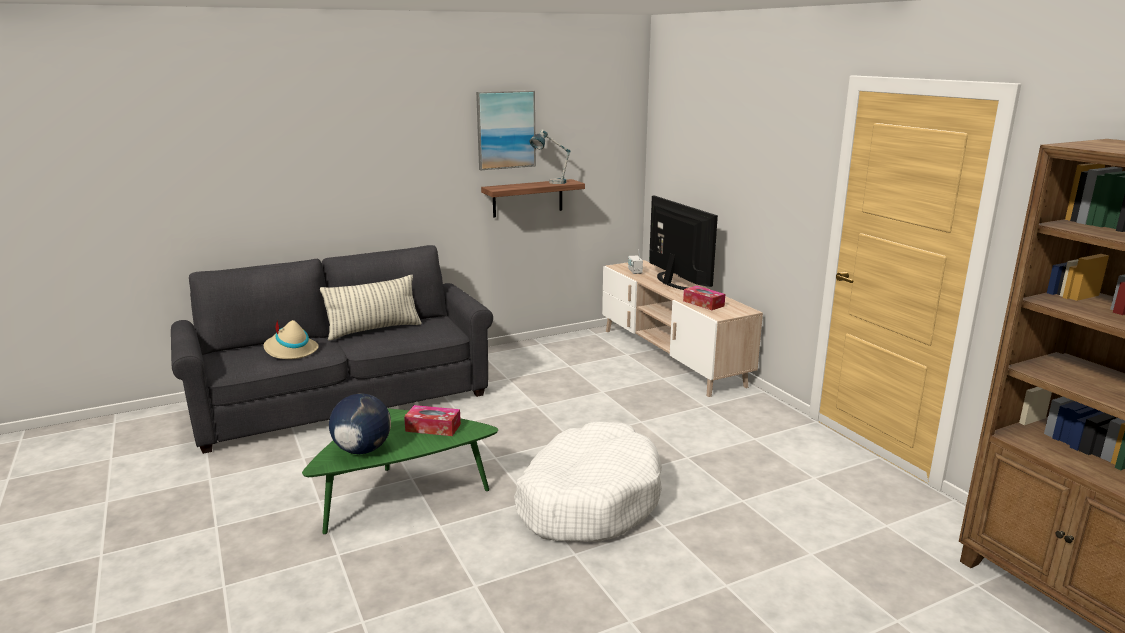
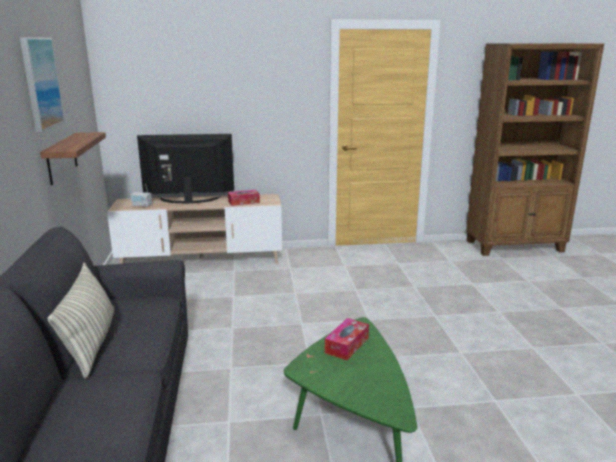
camera: 70 degrees left, 0 degrees up
(290, 351) = (91, 411): beige hat -> none
(362, 450) = (375, 388): globe -> none
(550, 183) = (80, 137): table lamp -> none
(588, 499) = (394, 334): white dog bed -> none

